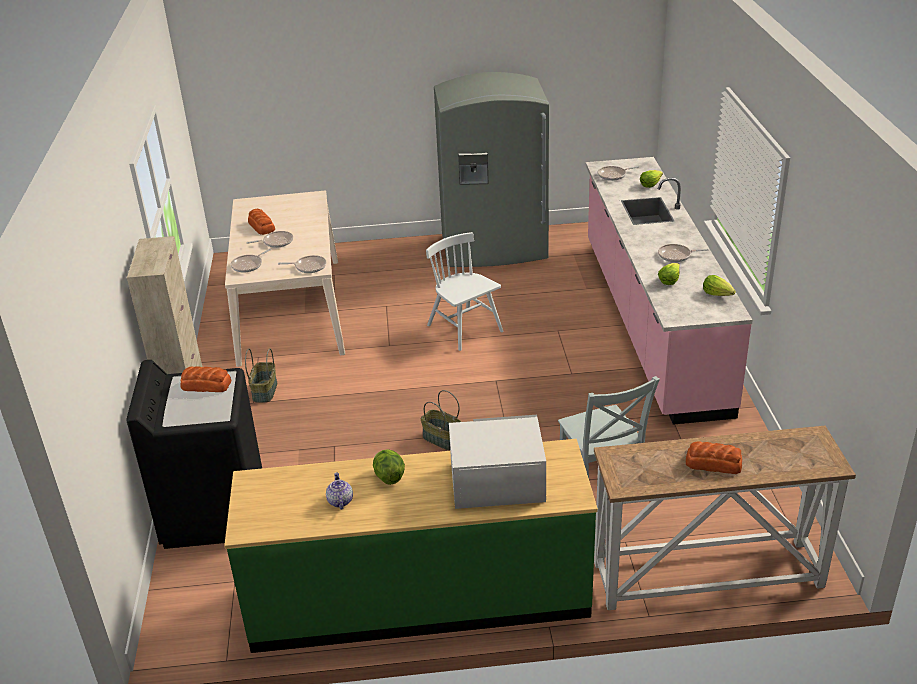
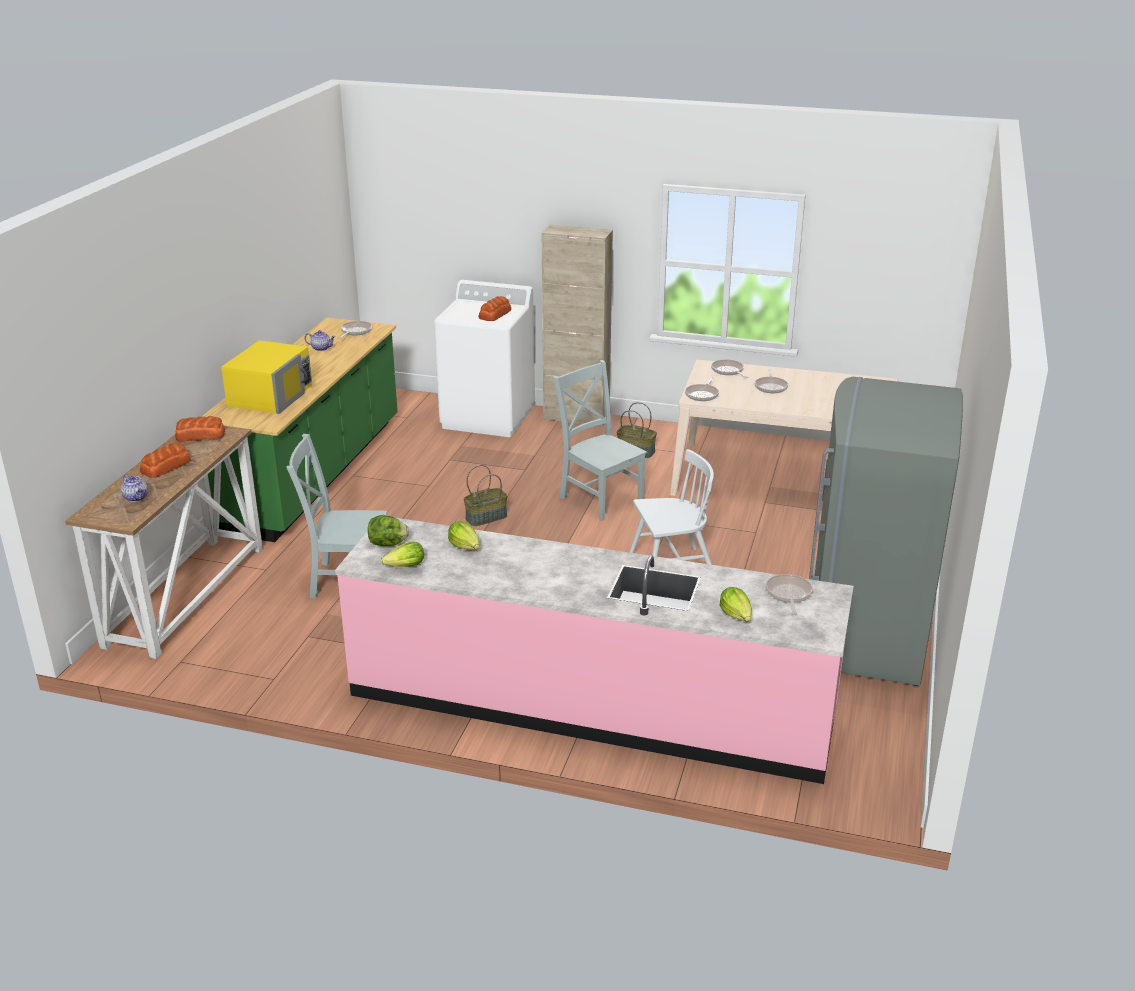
camera: 110 degrees right, 5 degrees down
(214, 512) = (488, 417): black washing machine -> white washing machine
(261, 226) = (814, 384): bread -> bread (200, 435)
(369, 388) = (599, 498): none -> grey chair
(388, 477) = (325, 364): lettuce -> lettuce (388, 544)
(496, 481) = (271, 395): white microwave -> yellow microwave
(676, 256) = (515, 569): frying pan -> frying pan (355, 332)
(779, 452) = (136, 497): none -> teapot

